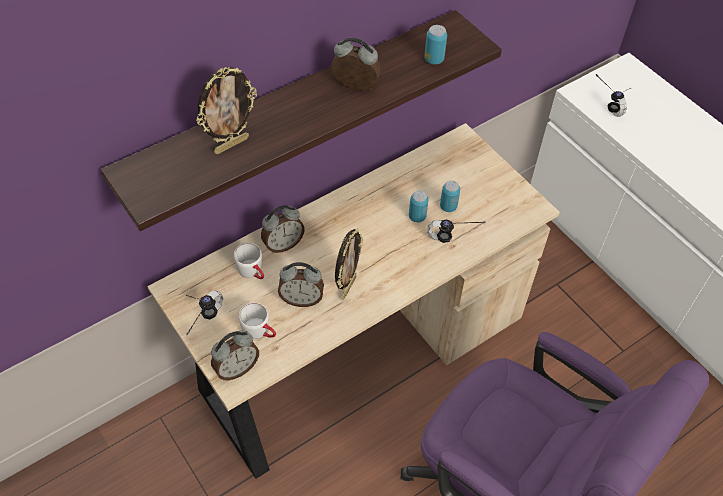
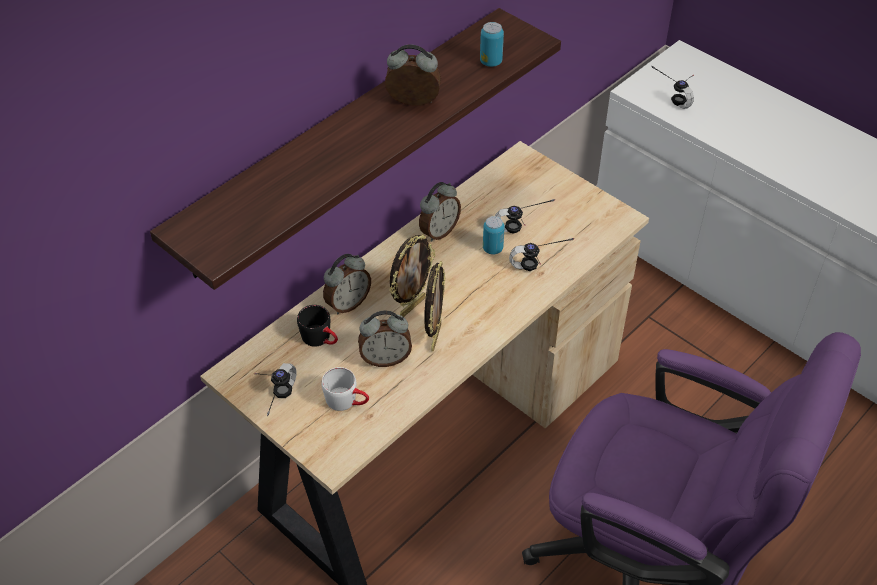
camera: 10 degrees left, 5 degrees down
(231, 144) = (292, 182): picture frame -> picture frame (411, 306)
(236, 368) = (331, 446): alarm clock -> alarm clock (438, 231)
(253, 272) = (321, 339): white mug -> black mug
(448, 207) = (524, 232): can -> headphones

